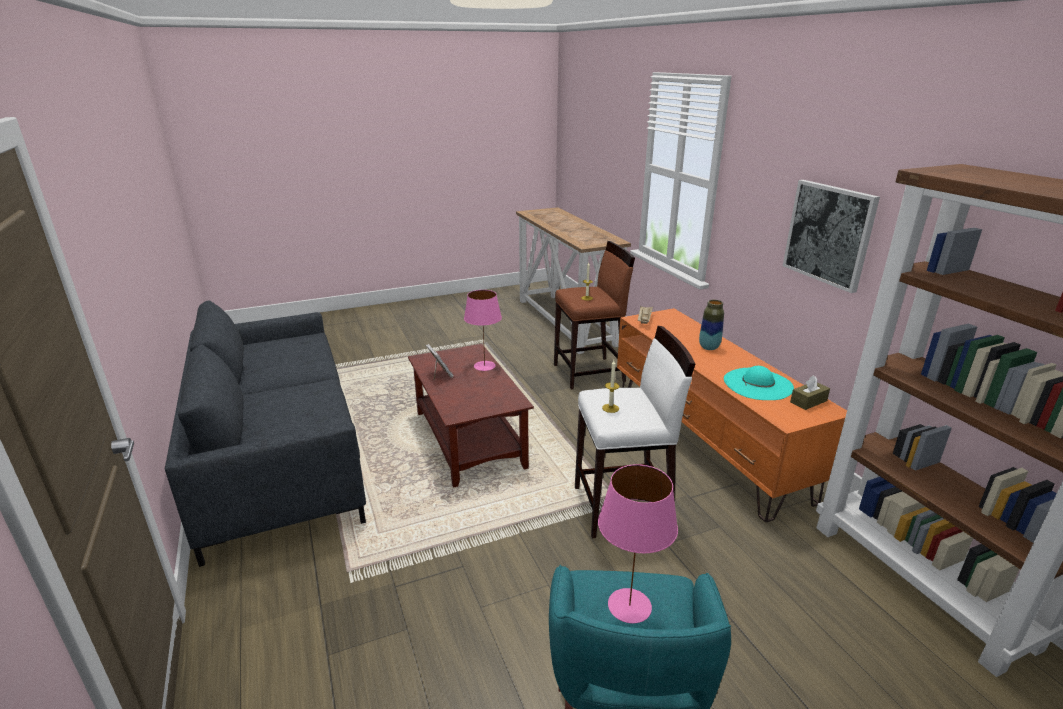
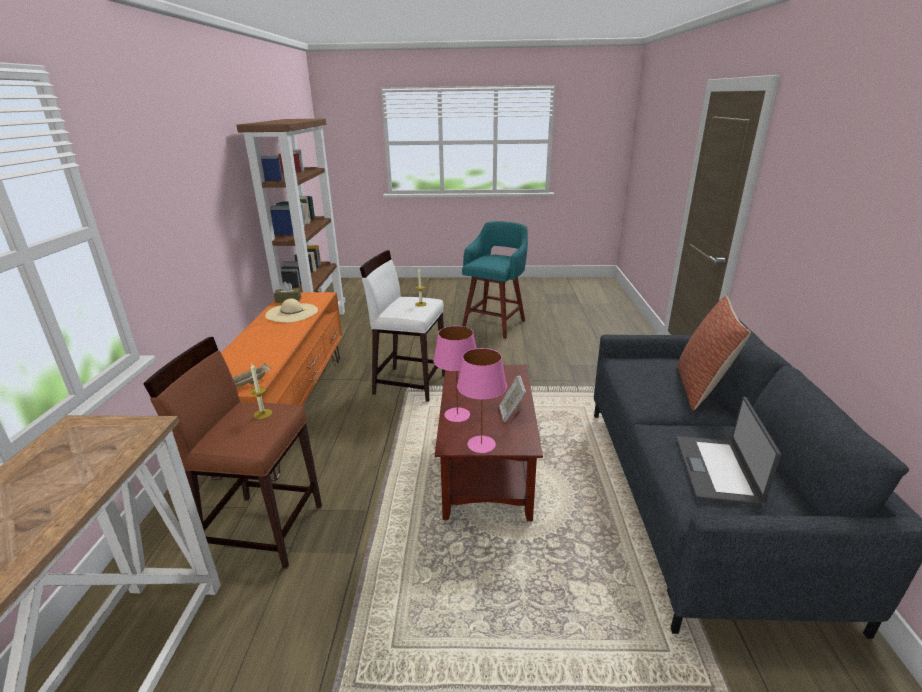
camera: 155 degrees left, 0 degrees up
(257, 409) = (700, 388): none -> pillow
(287, 352) = (717, 470): none -> laptop
(629, 606) = (493, 260): pink table lamp -> pink table lamp (481, 444)
(709, 347) = (259, 342): vase -> none
(758, 384) = (292, 313): turquoise hat -> beige hat
(829, 234) = (203, 207): picture -> none

